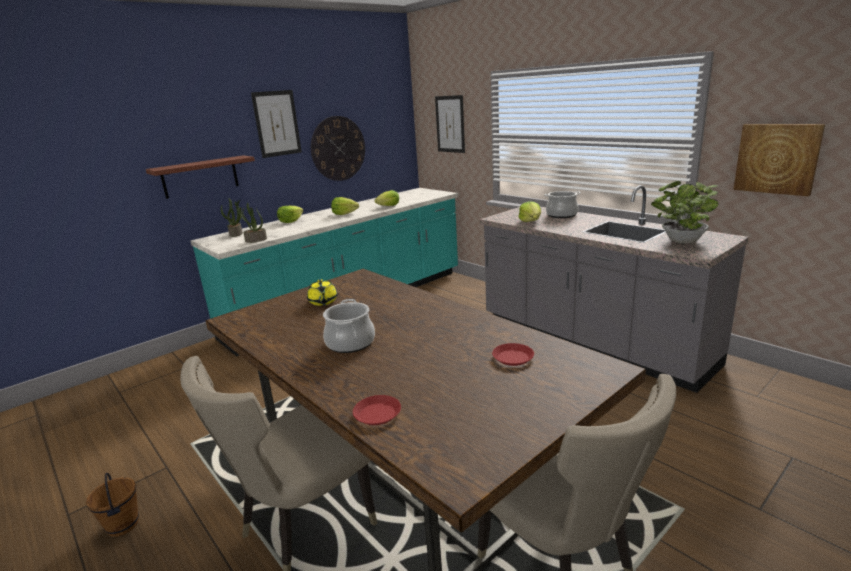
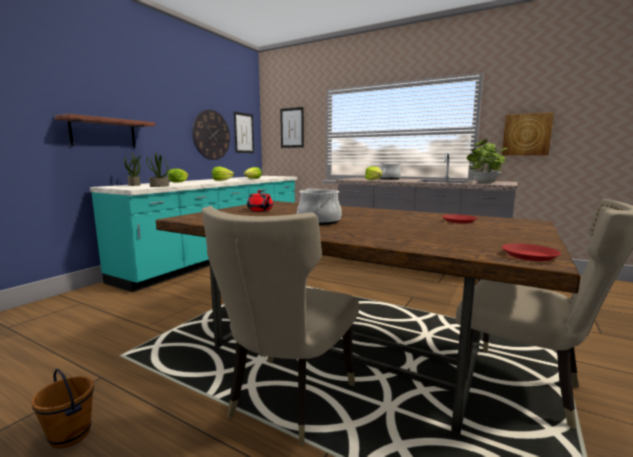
camera: 20 degrees left, 10 degrees down
(277, 123) = (169, 104): picture -> picture (244, 133)
(323, 302) = (260, 210): yellow teapot -> red teapot
(377, 414) = (407, 243): red plate -> red plate (529, 256)

